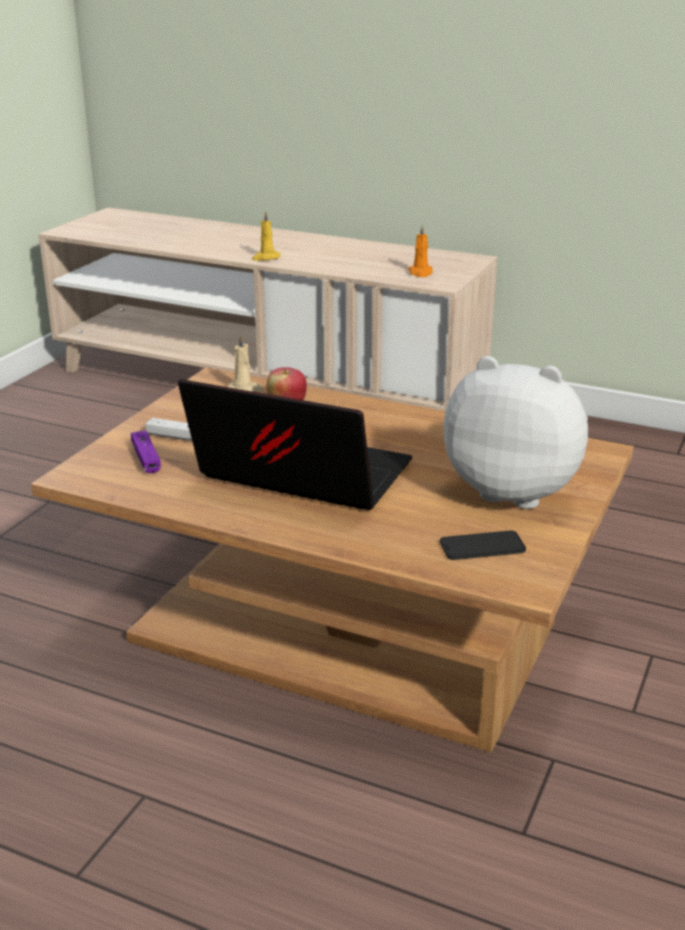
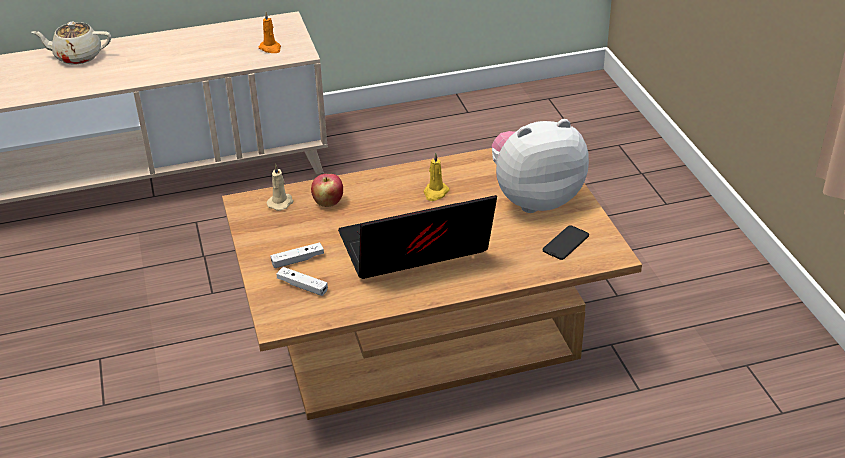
camera: 40 degrees left, 10 degrees up
(146, 458) = (302, 286): purple game controller -> white game controller
(248, 234) = (77, 57): none -> beige teapot
(265, 258) = (133, 77): yellow candle -> yellow candle (435, 193)

